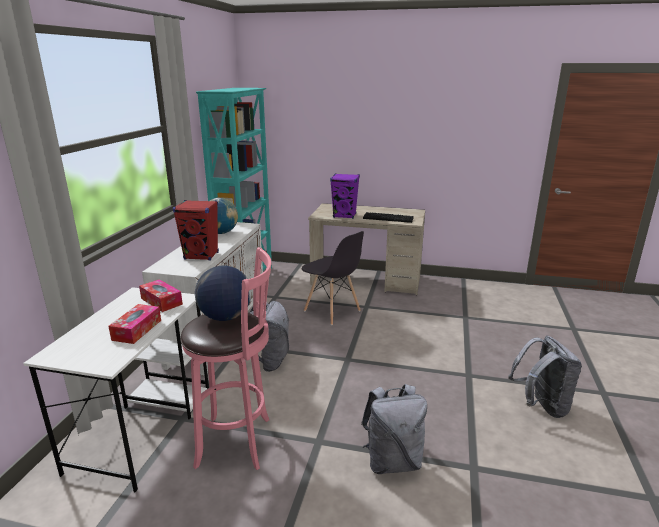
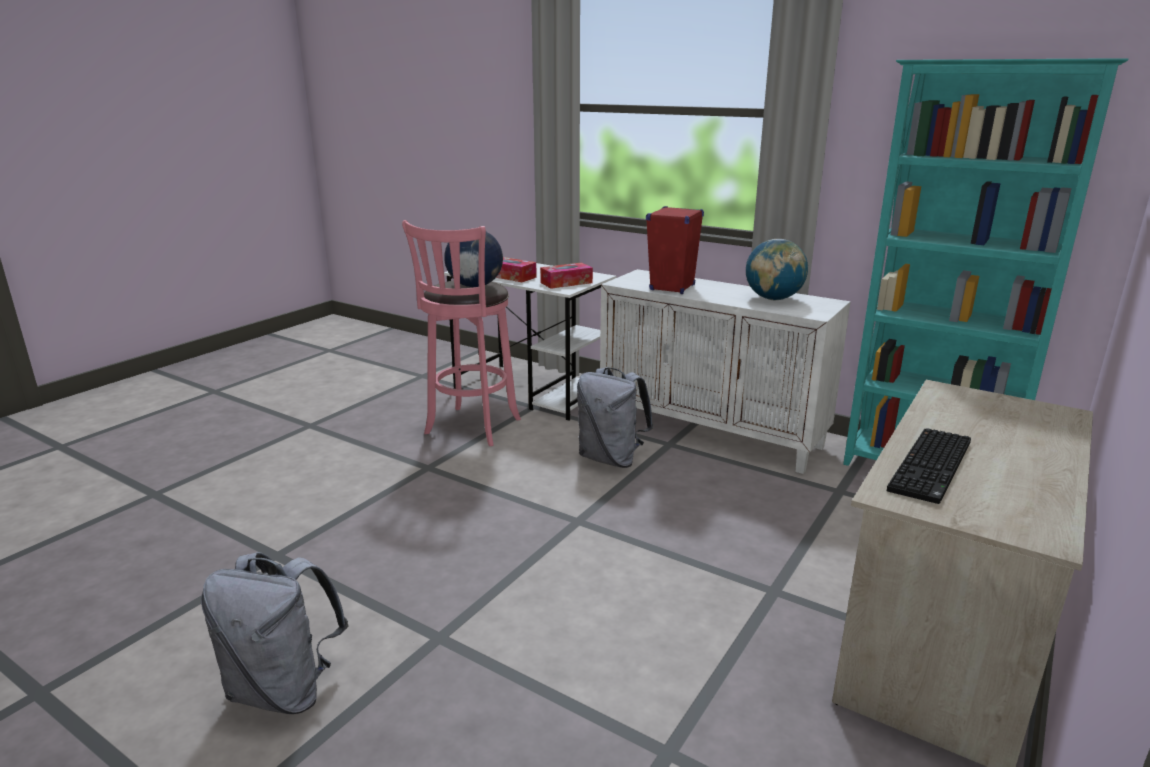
camera: 110 degrees right, 0 degrees up
(332, 311) = (760, 541): grey chair -> none
(345, 216) = (950, 417): purple speaker -> none
(392, 461) = (351, 503): grey backpack -> none

